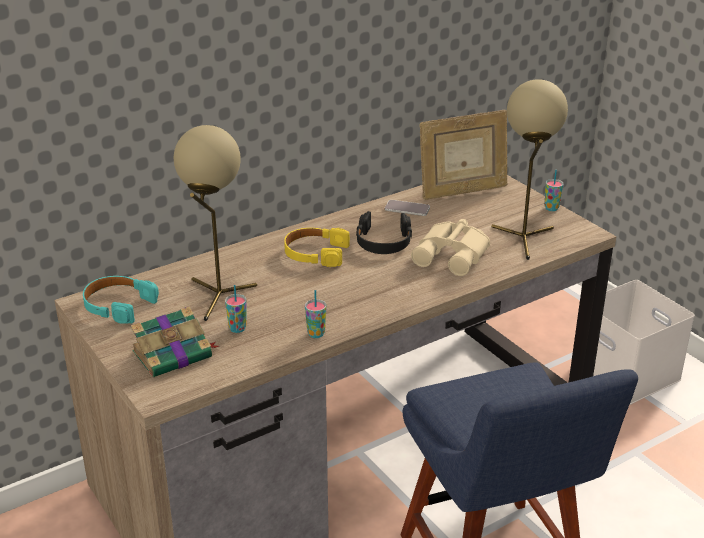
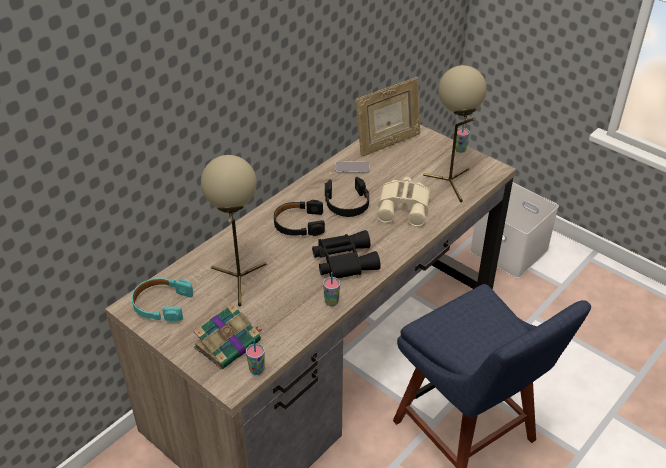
camera: 15 degrees left, 10 degrees up
(237, 328) = (268, 309): cup -> cup (257, 370)
(315, 253) = (299, 224): yellow headphones -> black headphones
(351, 296) = (343, 260): none -> black binoculars

